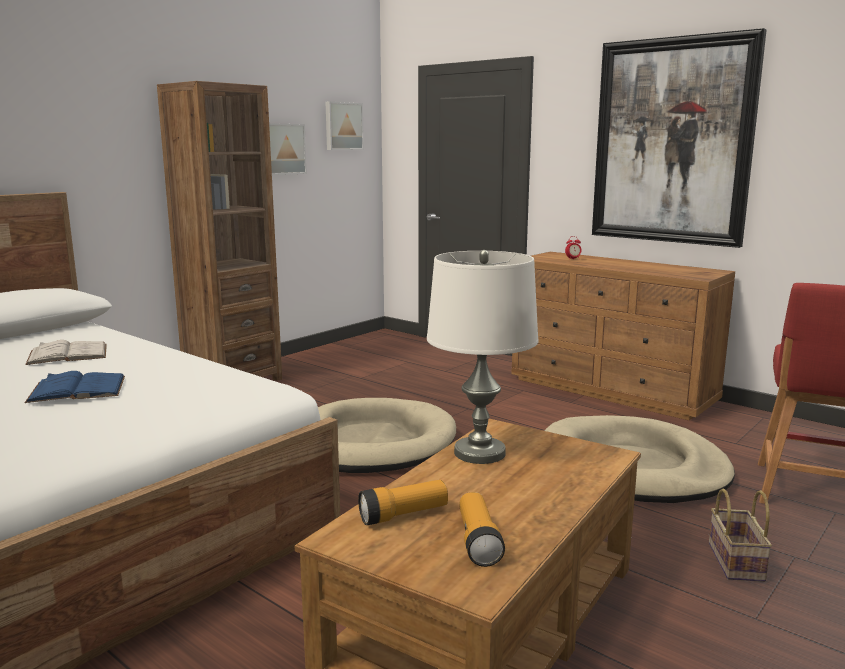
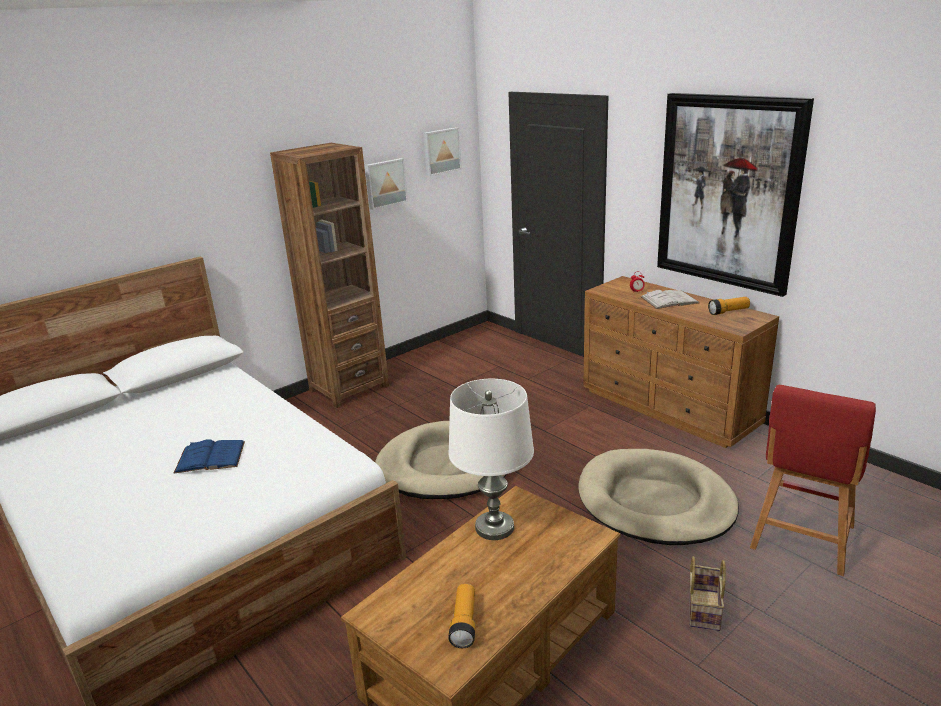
camera: 10 degrees right, 10 degrees up
(68, 354) = (207, 410): white book -> white book (669, 300)
(403, 515) = (420, 592): flashlight -> flashlight (728, 312)

